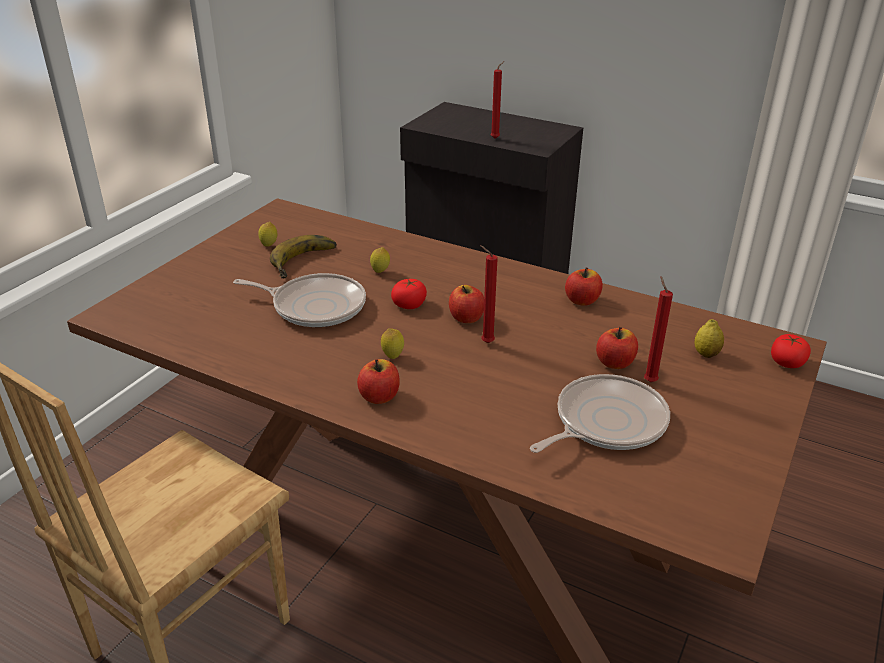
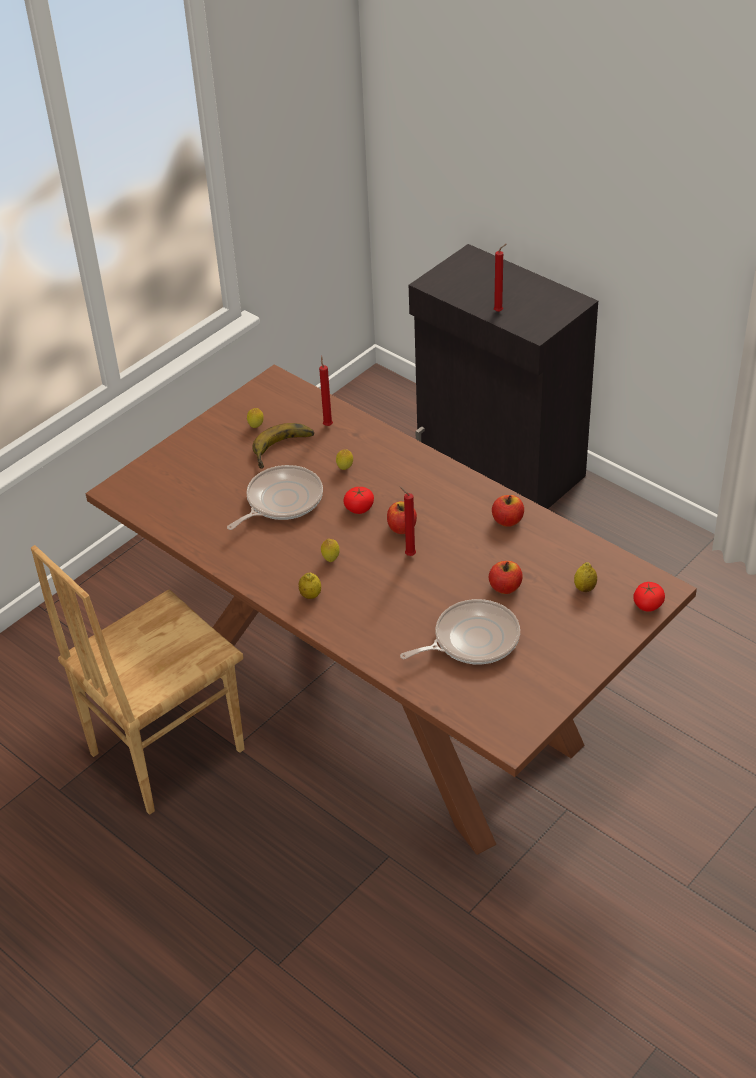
camera: 15 degrees right, 10 degrees up
(315, 306) = (281, 501): frying pan -> frying pan turned 75 degrees counterclockwise
(379, 396) = (310, 595): apple -> lemon
(649, 380) = (524, 607): red candle -> red candle (327, 424)

